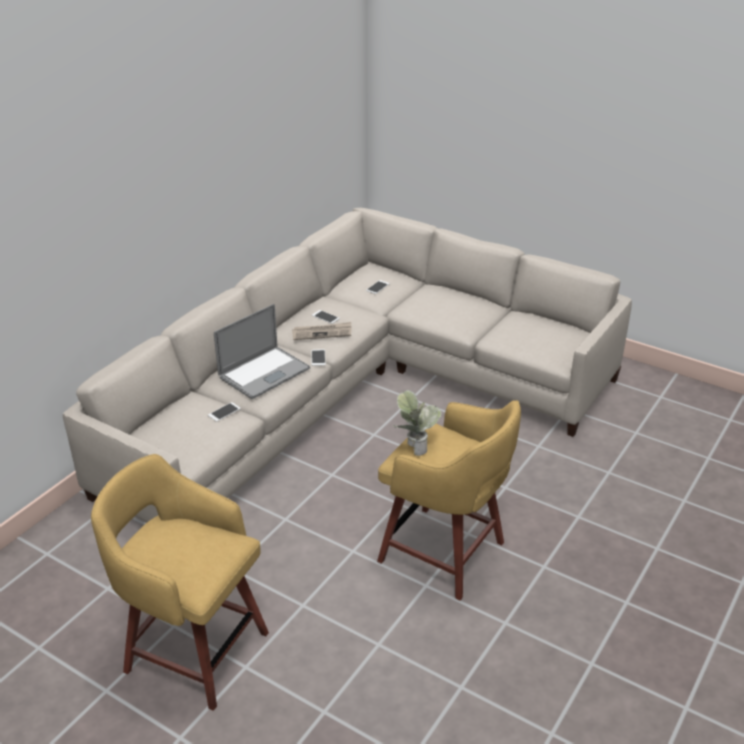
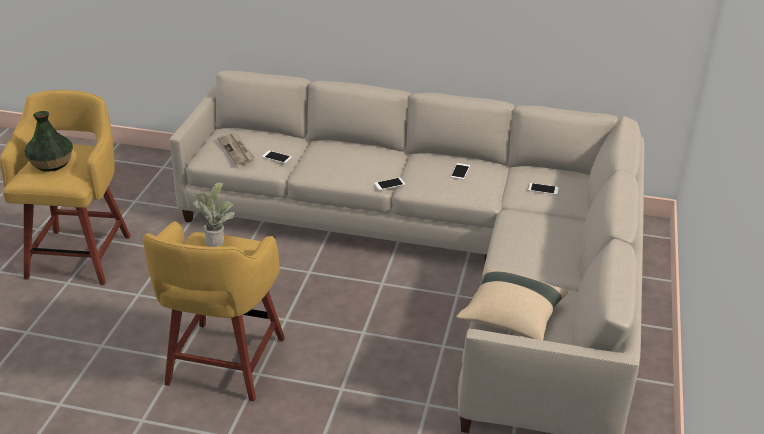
camera: 70 degrees right, 0 degrees up
(180, 556) = (51, 163): none -> vase
(264, 373) = (344, 161): laptop -> none
(322, 333) = (430, 176): newspaper -> newspaper (237, 150)
(539, 343) = (511, 318): none -> beige pillow

